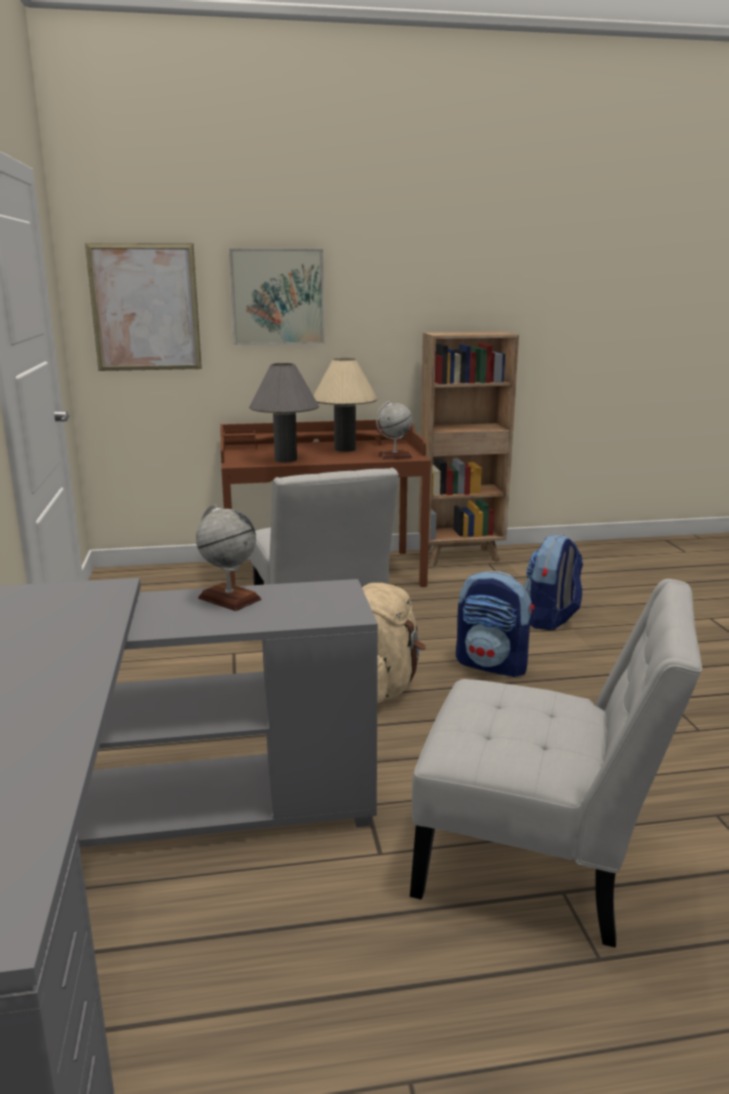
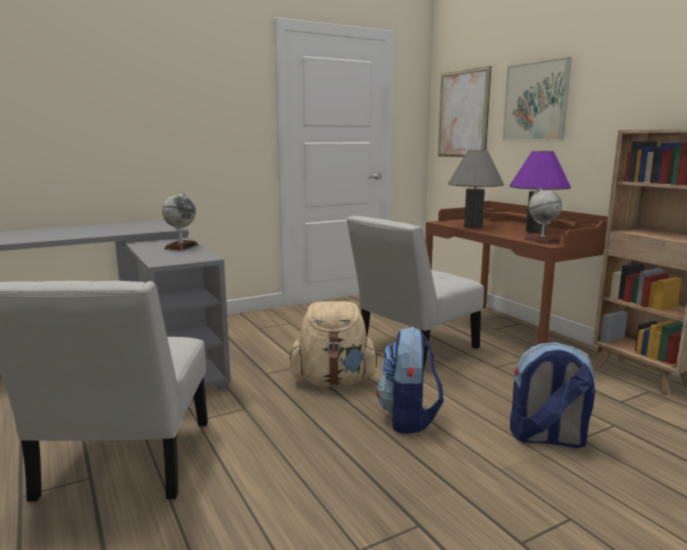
camera: 70 degrees right, 5 degrees down
(345, 449) = (535, 231): beige table lamp -> purple table lamp

